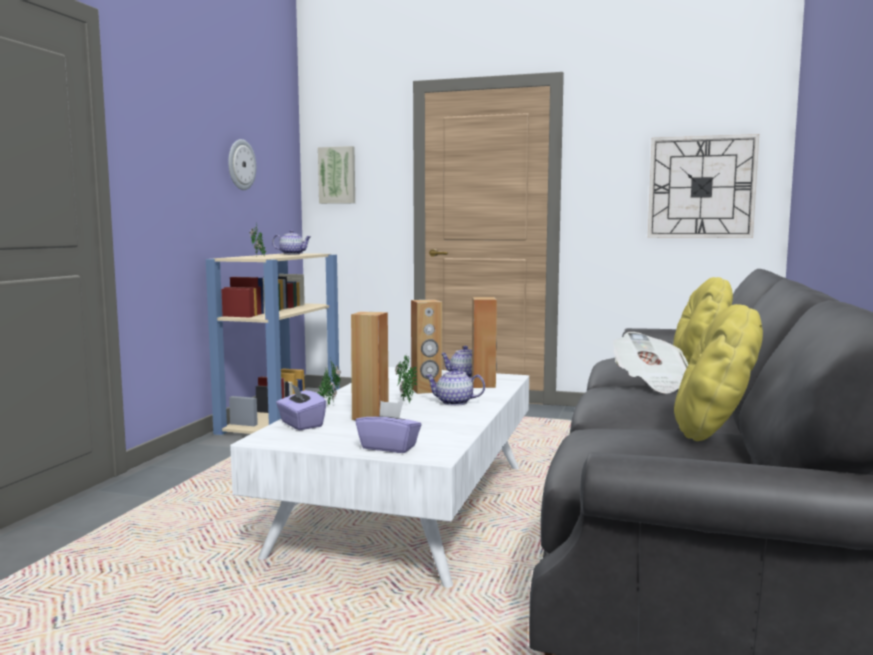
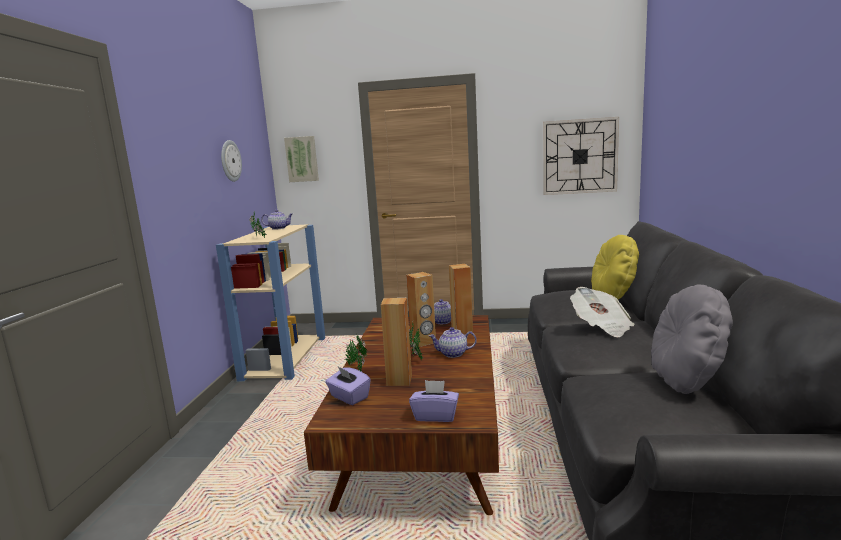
camera: 10 degrees left, 5 degrees up
(406, 507) = (421, 435): white coffee table -> brown coffee table
(713, 435) = (685, 382): yellow pillow -> grey pillow

